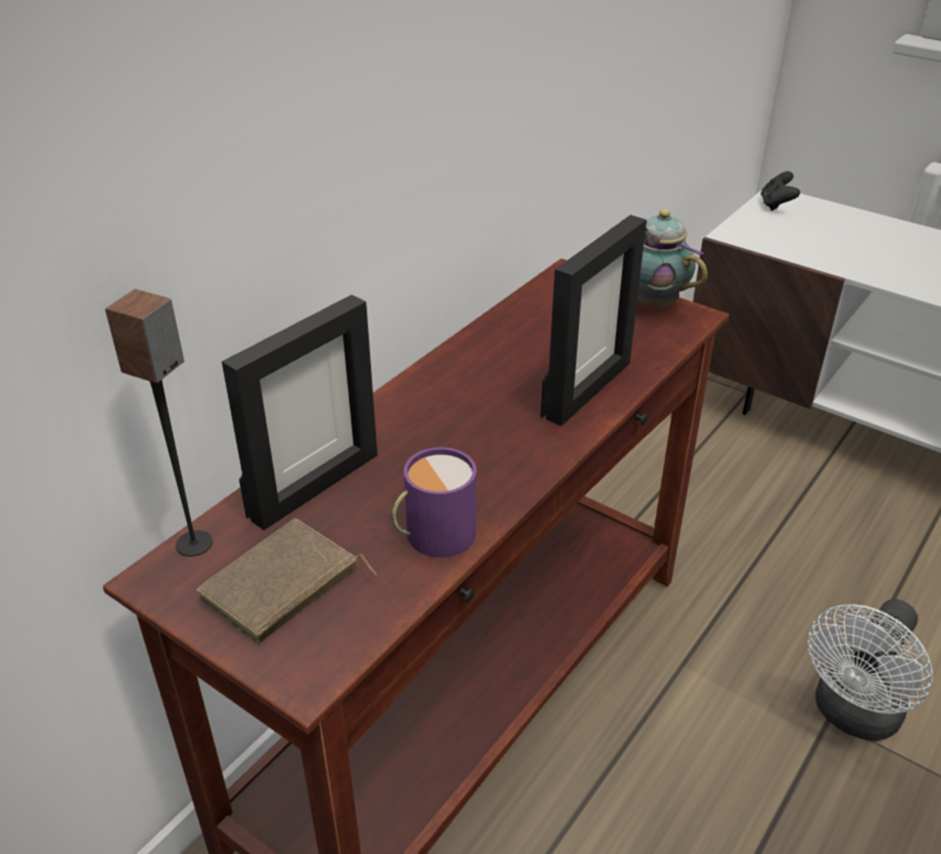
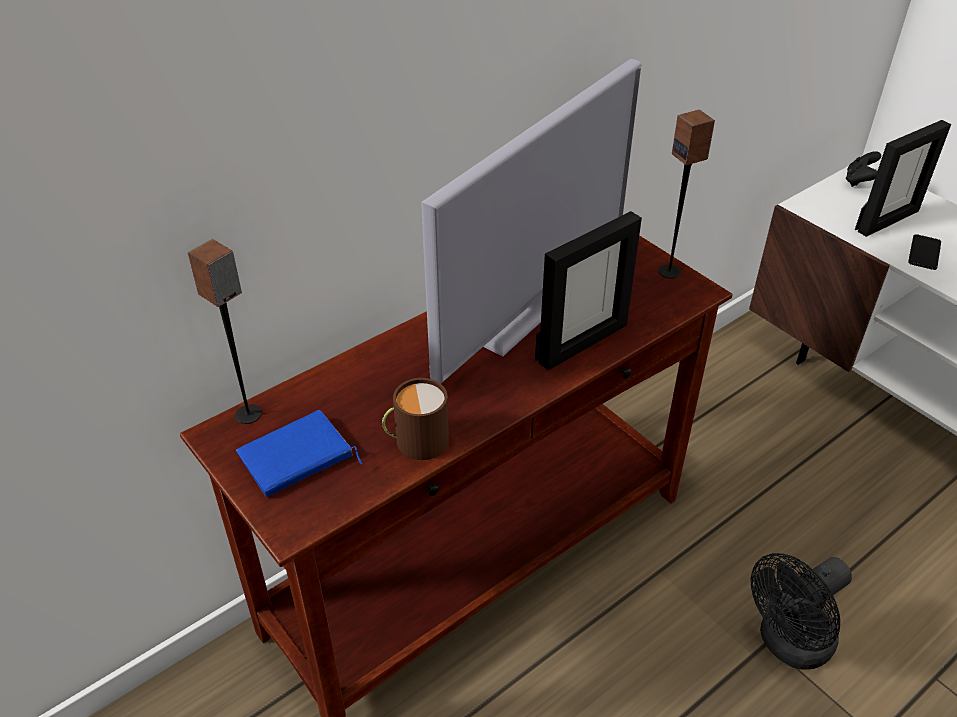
camera: 15 degrees right, 5 degrees up
(283, 588) = (297, 460): brown book -> blue book
(314, 485) = (345, 385): picture frame -> picture frame (887, 220)
(433, 534) = (416, 440): purple mug -> brown mug
(502, 359) = (525, 304): none -> television
(650, 301) = (669, 271): teapot -> speaker
(852, 716) = (788, 644): white fan -> black fan
(873, 262) = (924, 253): none -> phone

